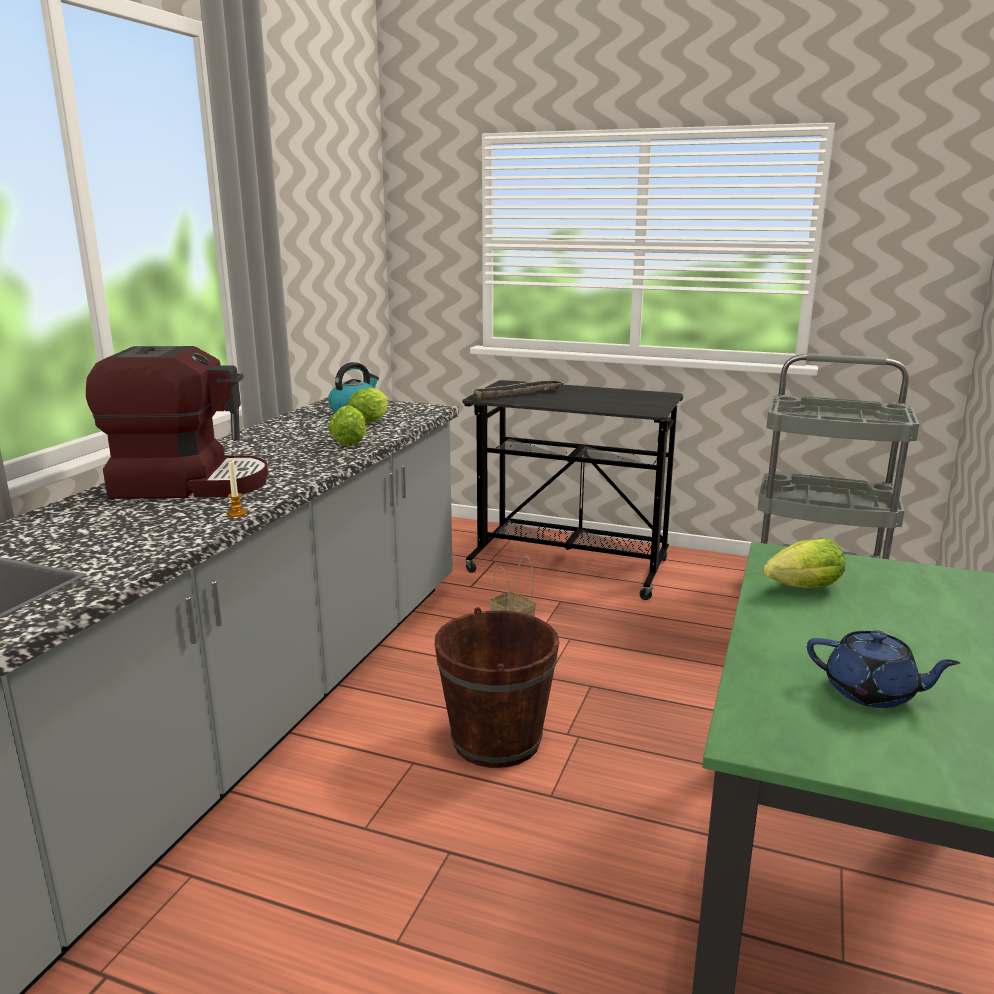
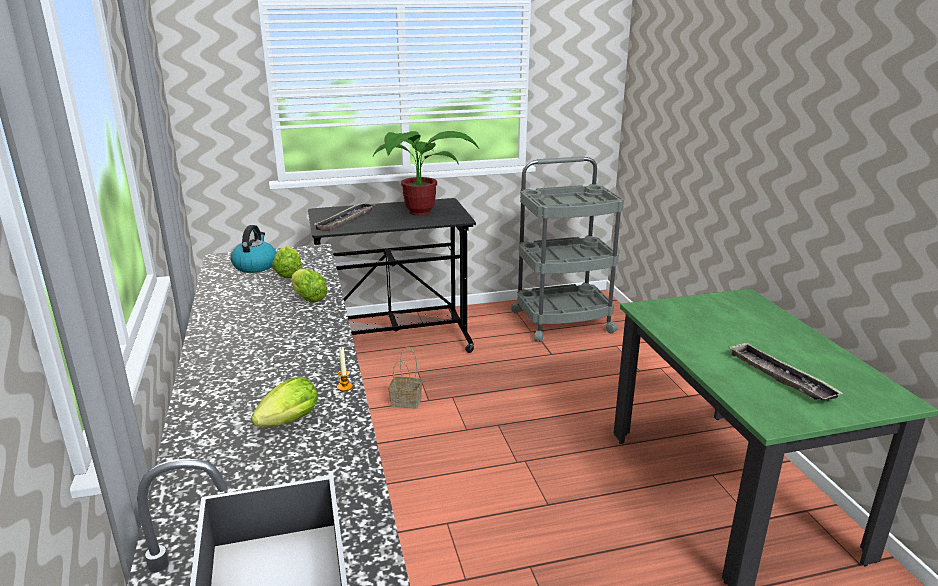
camera: 35 degrees left, 5 degrees up
(190, 483) = (253, 373): coffee machine -> none
(496, 740) = (481, 484): brown bucket -> none
(610, 400) = (419, 213): none -> potted plant
(799, 588) = (680, 327): lettuce -> lettuce (286, 423)
(871, 693) = (780, 377): blue teapot -> tray

